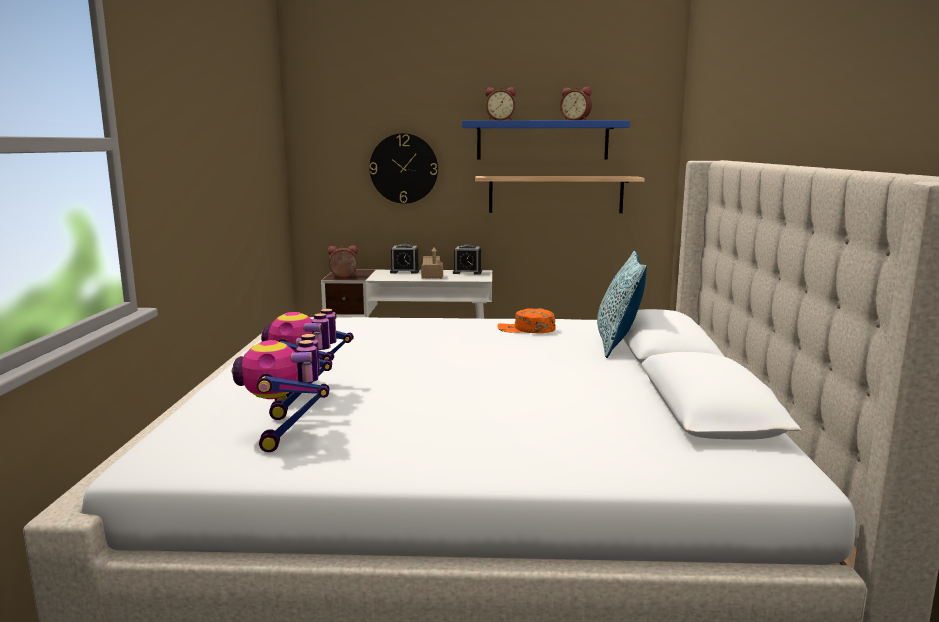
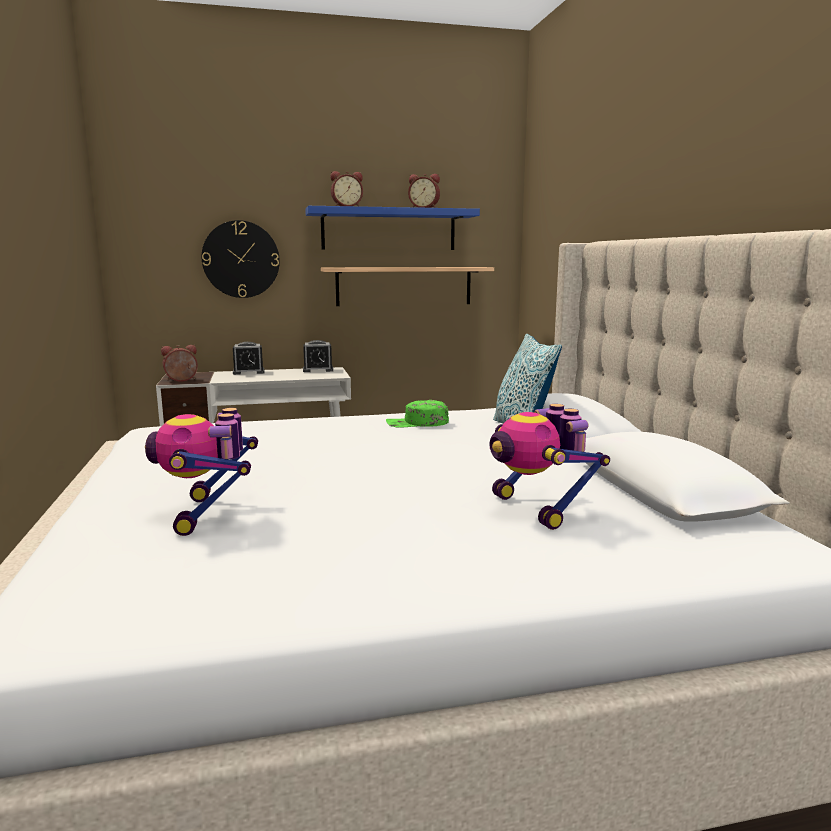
camera: 15 degrees left, 0 degrees up
(288, 432) = (211, 569): toy robot -> toy robot (537, 509)
(432, 276) = (283, 376): toy house -> none
(526, 329) = (417, 423): orange cap -> green cap

